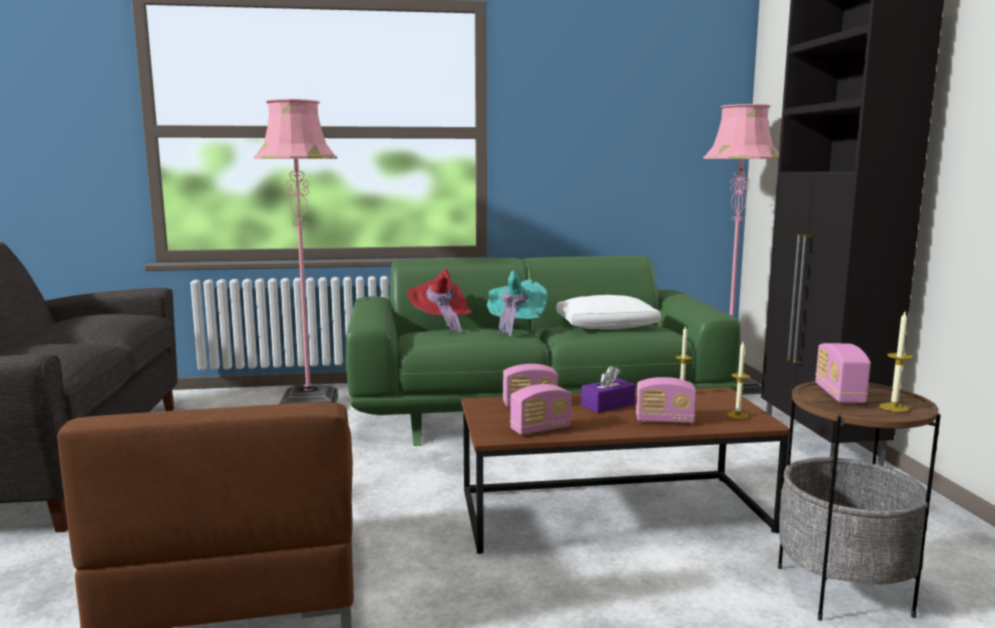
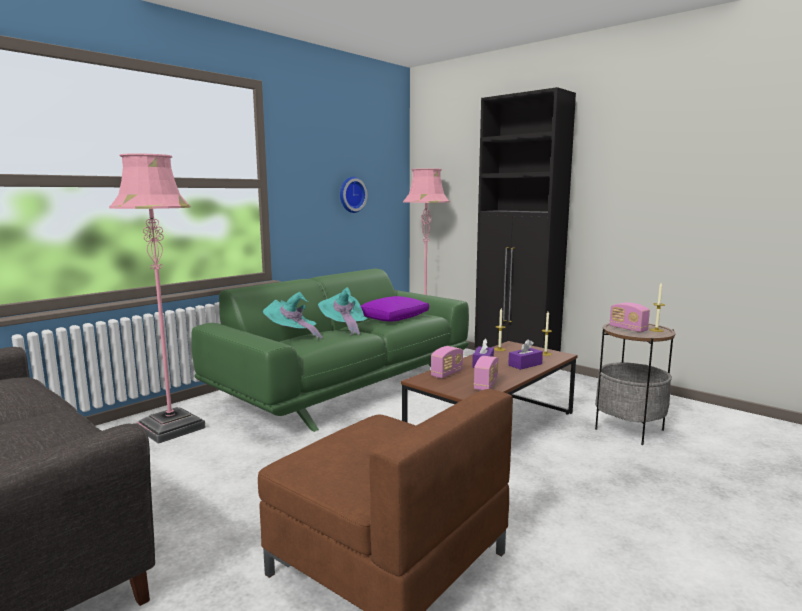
camera: 40 degrees left, 0 degrees up
(441, 324) = (292, 335): red hat -> turquoise hat
(607, 326) = (393, 318): white pillow -> purple pillow
(627, 147) = (351, 194): none -> wall clock
(664, 420) = (525, 364): radio -> purple tissue box

